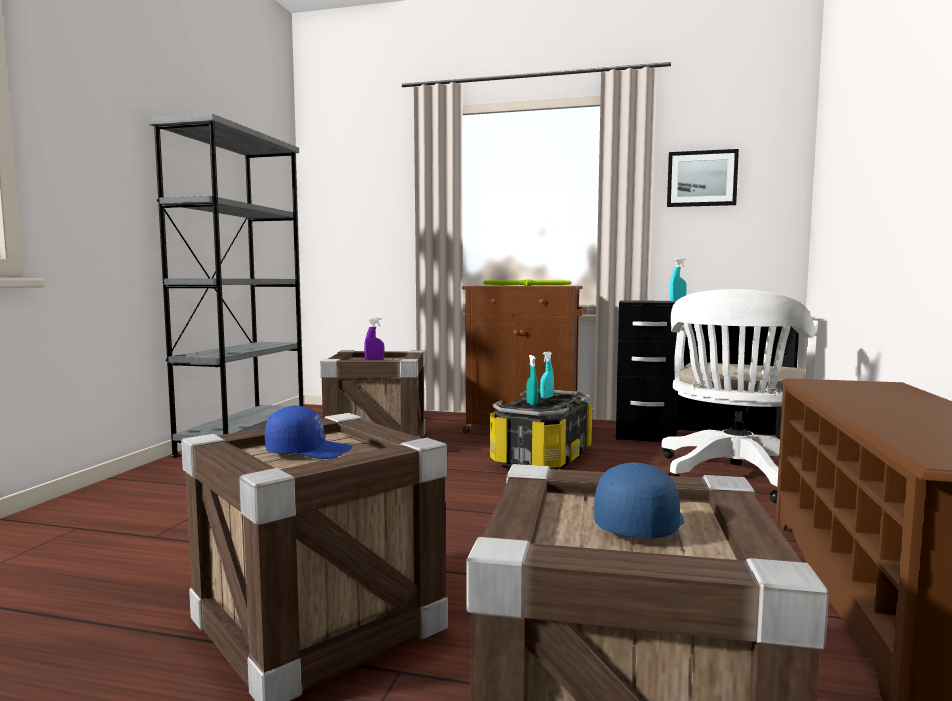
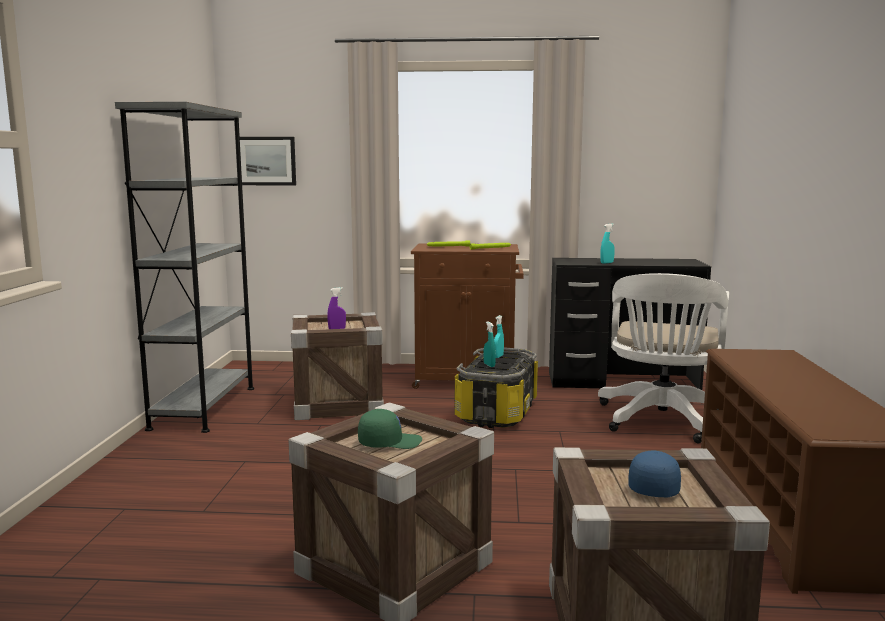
camera: 10 degrees left, 5 degrees up
(309, 451) = (389, 442): blue cap -> green cap
(701, 178) = (624, 144): picture -> picture (266, 161)

